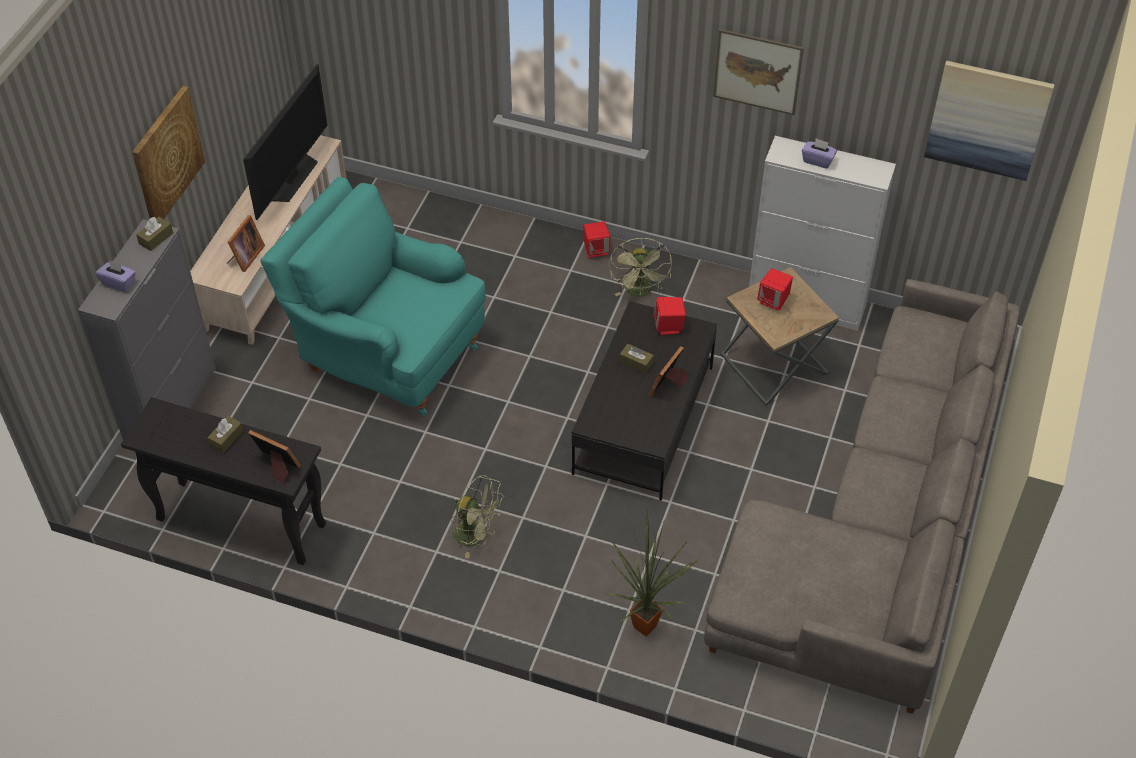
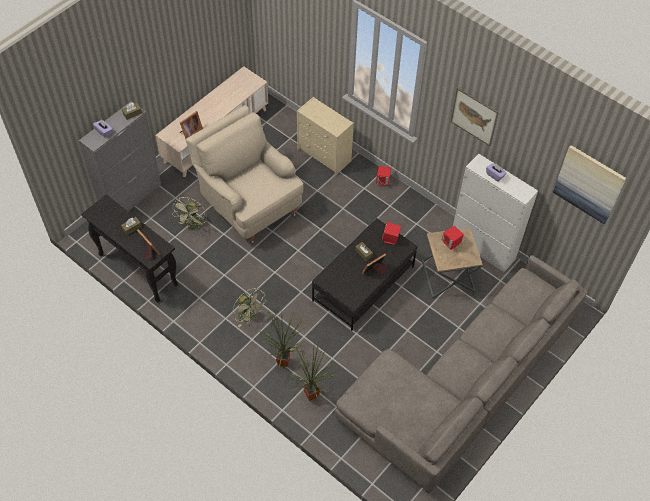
camera: 20 degrees right, 5 degrees up
(167, 156) = (154, 71): picture -> none
(291, 178) = (232, 95): television -> none
(387, 353) = (248, 203): turquoise armchair -> beige armchair
(479, 238) = (324, 155): none -> beige dresser
(571, 586) = (284, 360): none -> potted plant
(640, 292) = (395, 212): green fan -> green fan (193, 225)

